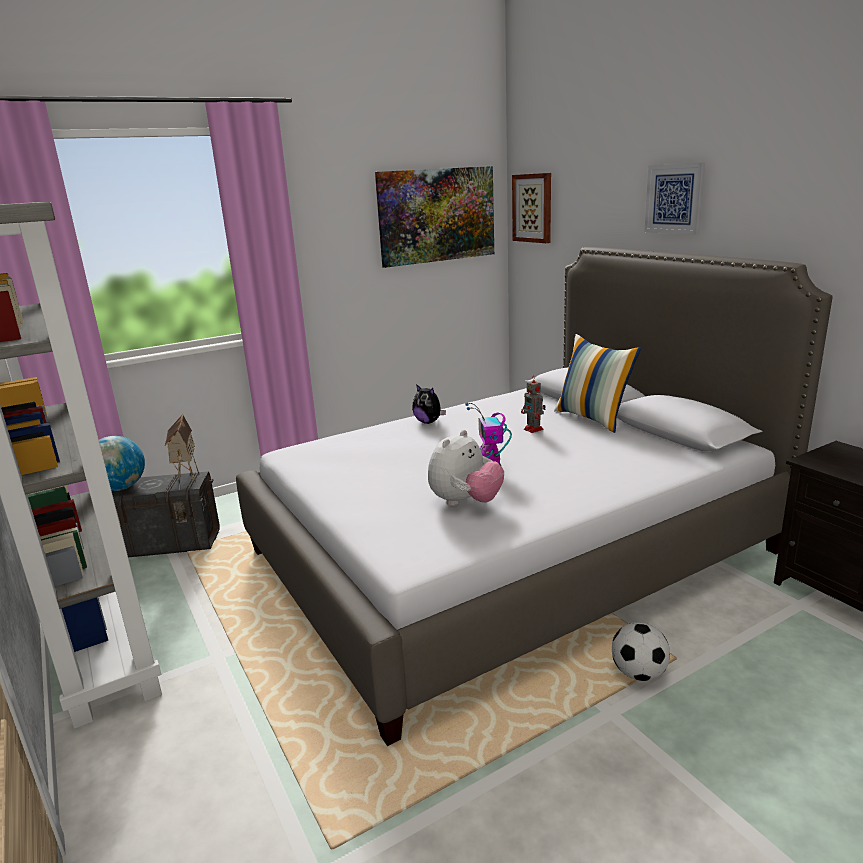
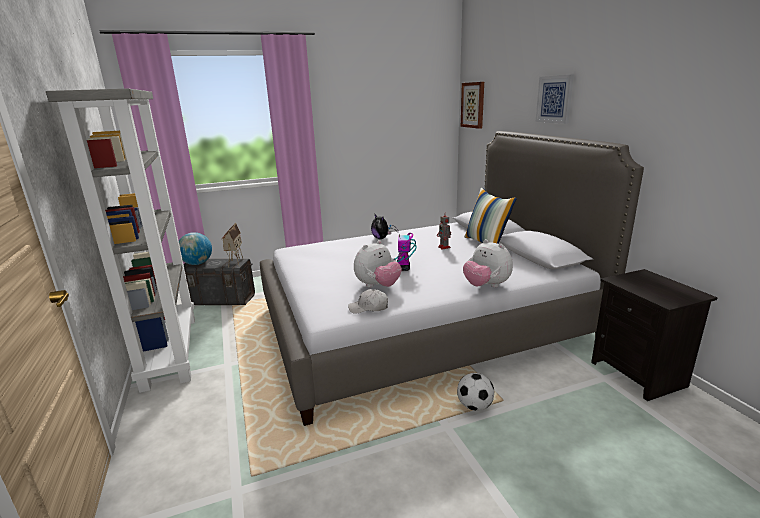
camera: 10 degrees right, 0 degrees up
(437, 215) = (409, 108): picture -> none
(470, 540) = (369, 308): none -> white cap
(629, 486) = (486, 286): none -> plush toy

